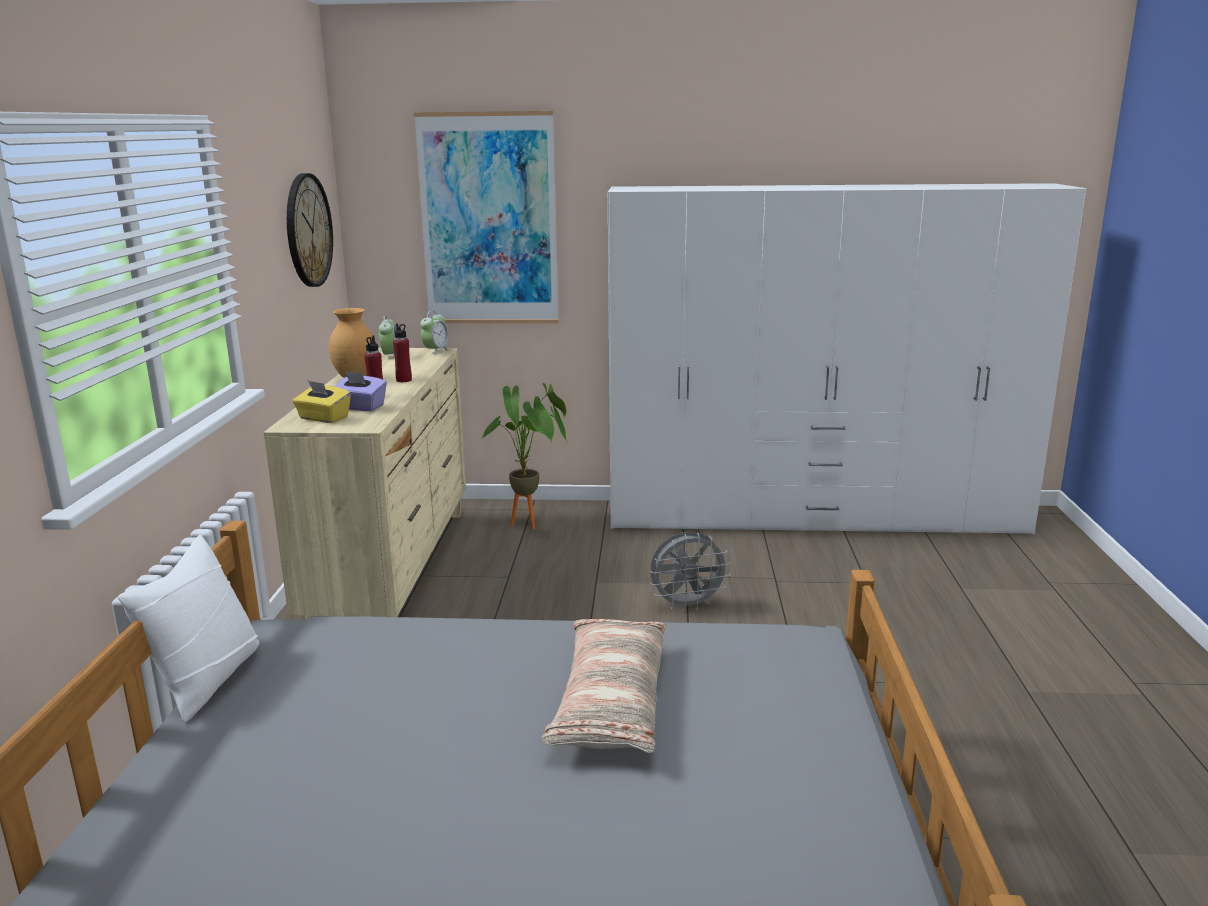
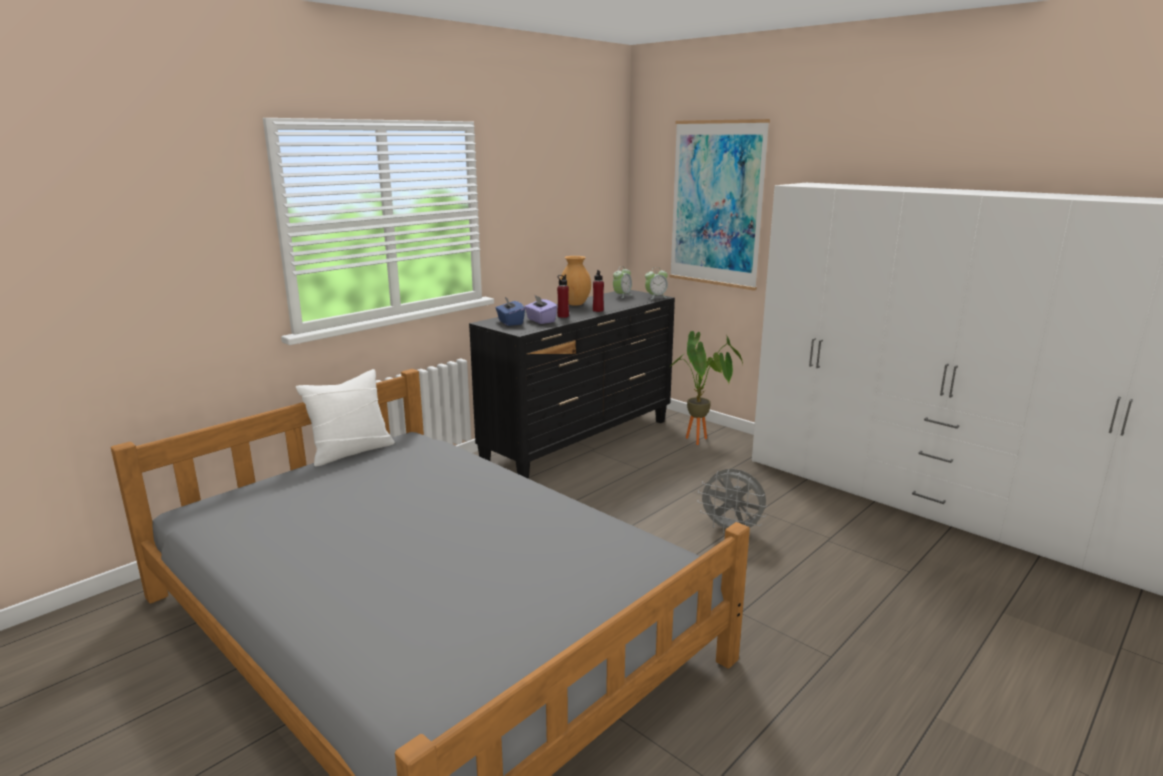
camera: 40 degrees right, 0 degrees up
(308, 230) = (580, 201): wall clock -> none
(323, 418) = (510, 322): yellow tissue box -> blue tissue box
(393, 570) = (580, 441): beige dresser -> black dresser
(610, 700) = (491, 540): pillow -> none

